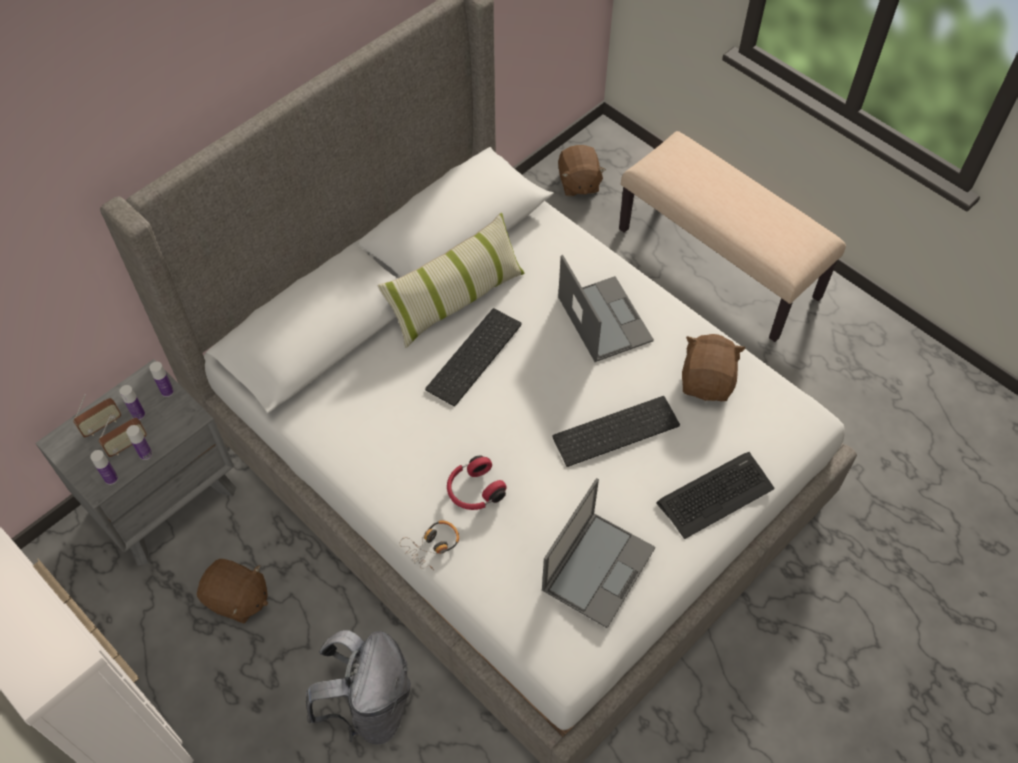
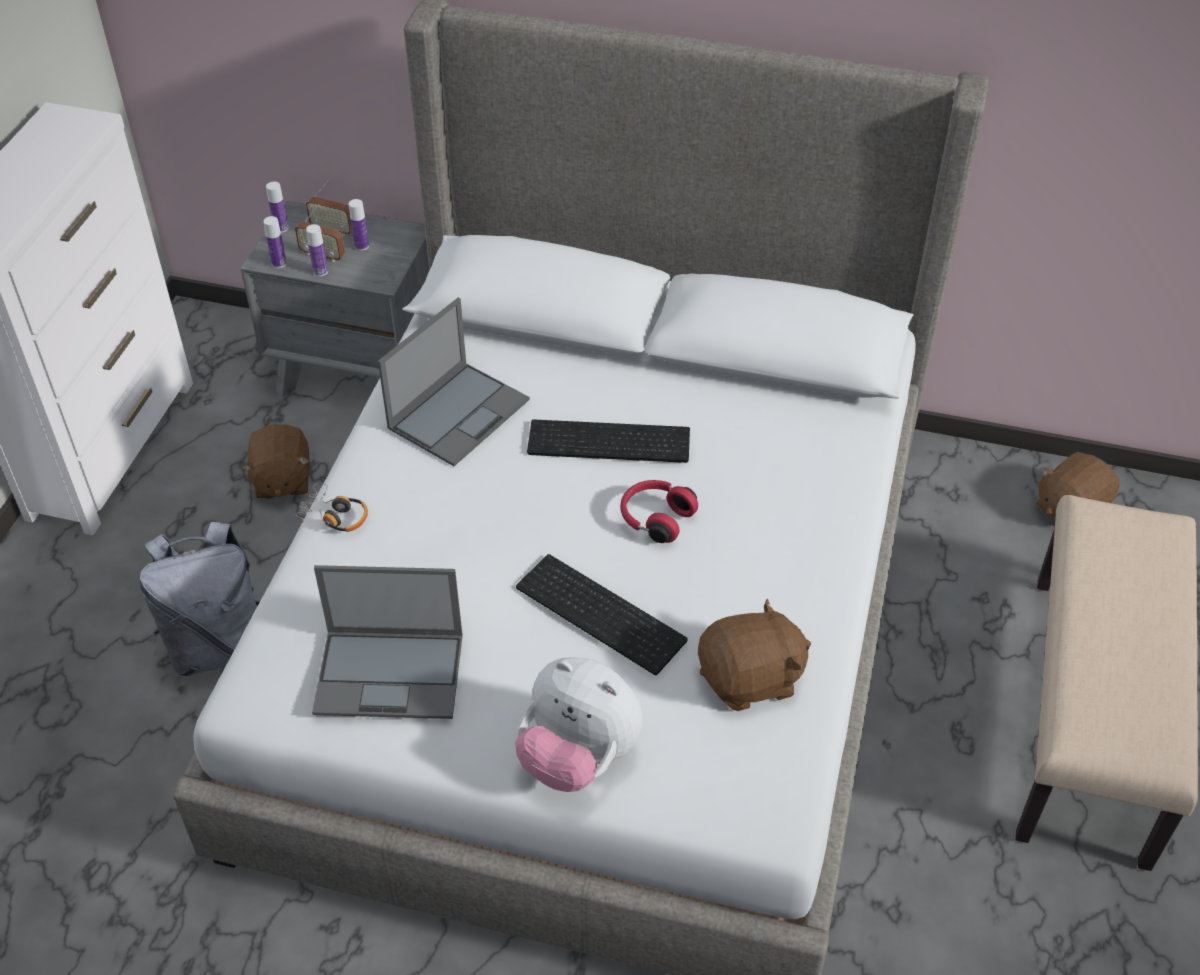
camera: 60 degrees right, 10 degrees down
(167, 391) = (401, 251): bottle -> bottle (281, 228)
(456, 300) = (677, 394): pillow -> none
(474, 491) = (426, 519): red headphones -> red headphones (655, 518)
(603, 318) = (762, 534): laptop -> laptop (459, 413)
(715, 495) = (578, 757): keyboard -> plush toy

